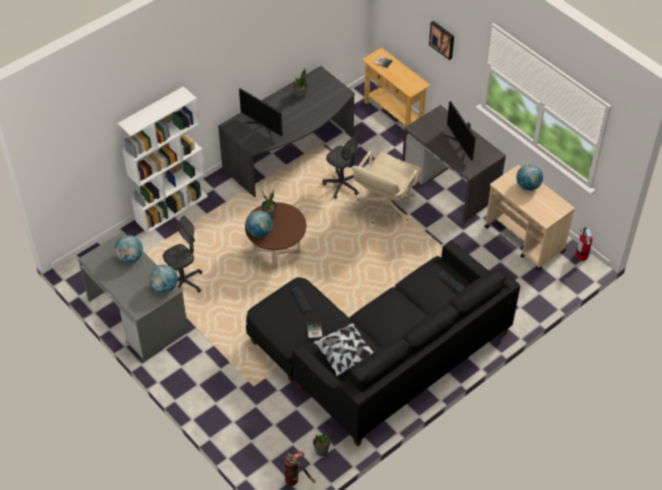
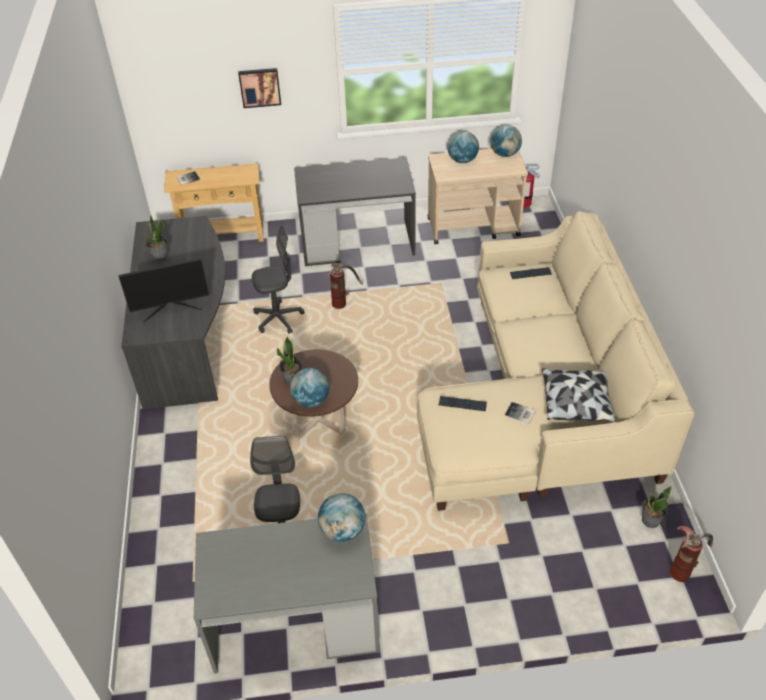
camera: 55 degrees left, 5 degrees down
(130, 257) = (253, 547): globe -> globe (505, 154)
(172, 208) = (151, 491): white bookcase -> none
(380, 355) = (543, 401): black sofa -> beige sofa
(385, 208) = (343, 301): beige office chair -> fire extinguisher
(461, 145) = (364, 178): monitor -> none

